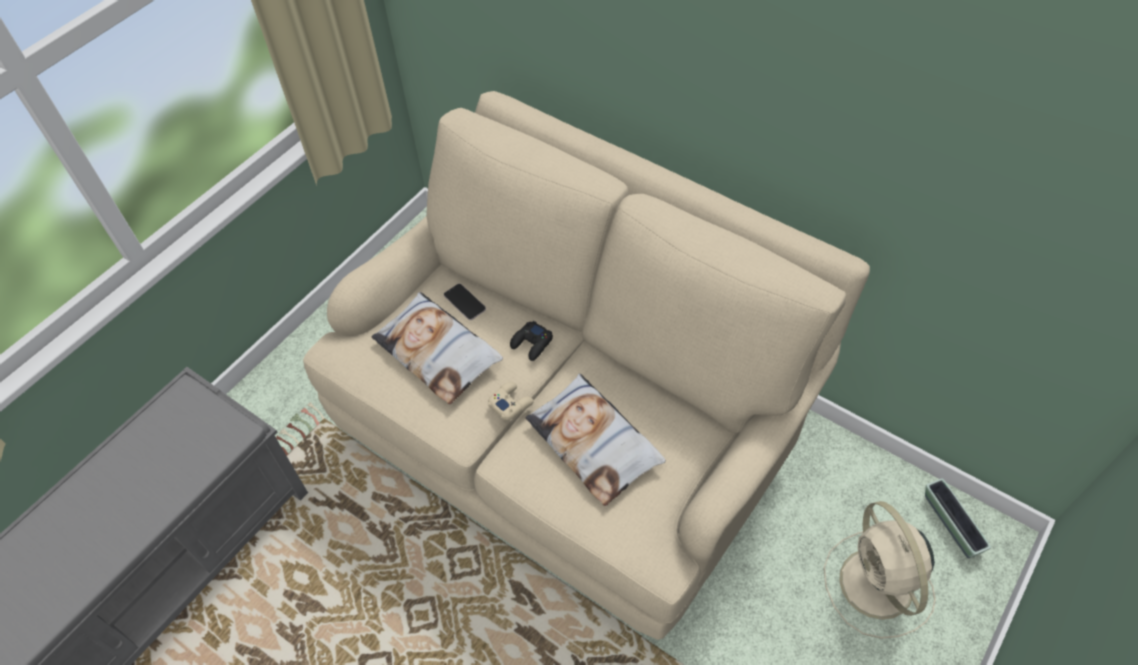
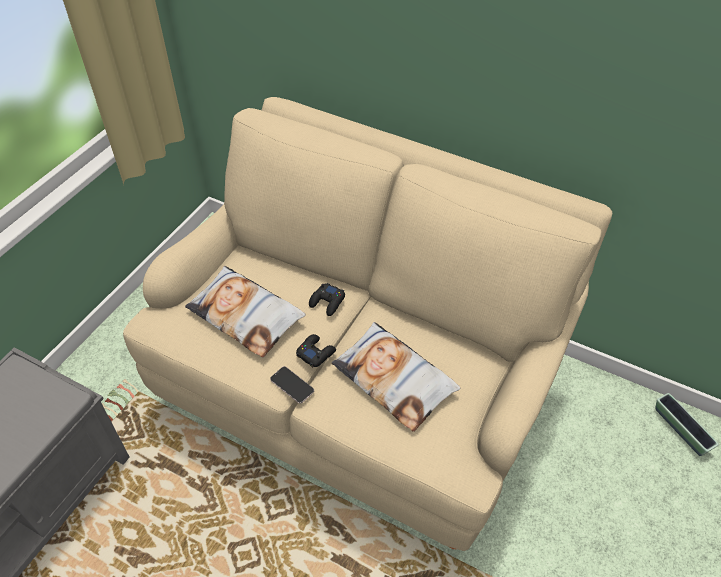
camera: 10 degrees left, 5 degrees down
(464, 302) = (264, 273): phone -> phone (292, 385)
(510, 403) = (316, 353): beige game controller -> black game controller
(877, 587) = (633, 487): beige fan -> none

